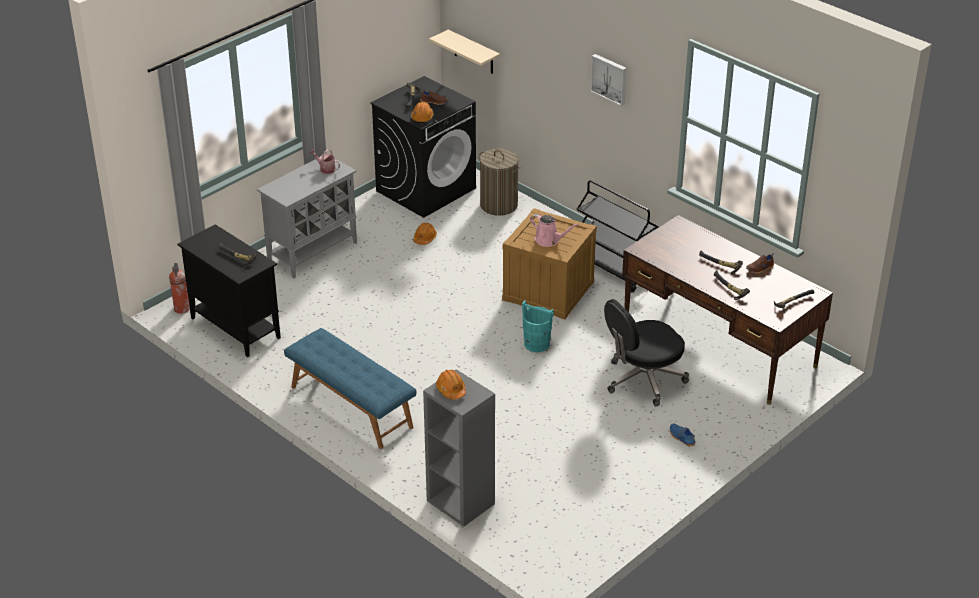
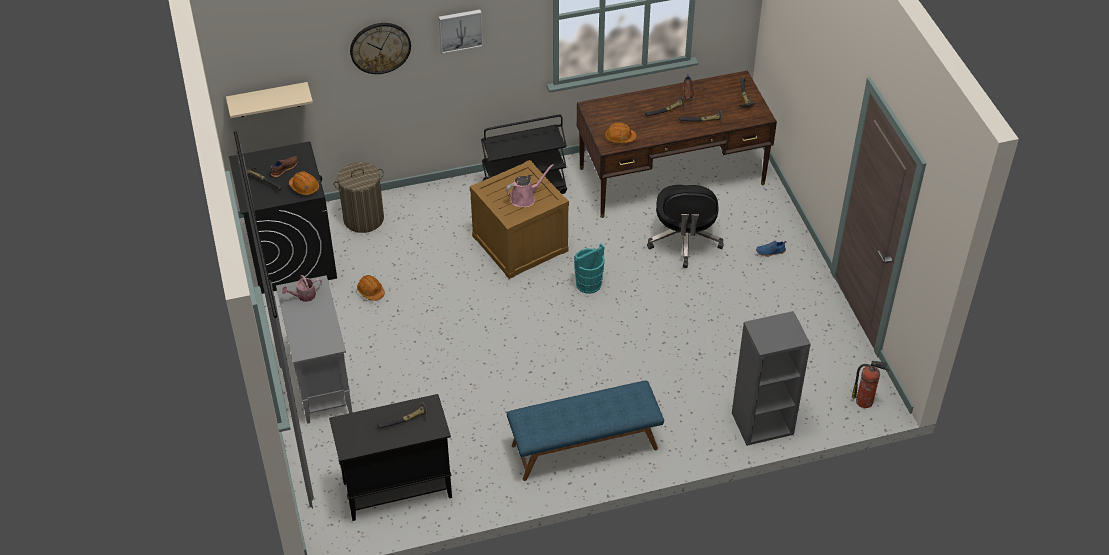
camera: 60 degrees left, 10 degrees up
(182, 309) = (330, 523): fire extinguisher -> fire extinguisher (865, 401)
(451, 390) = (771, 336): orange hard hat -> orange hard hat (620, 138)
(551, 56) = (380, 47): none -> wall clock

